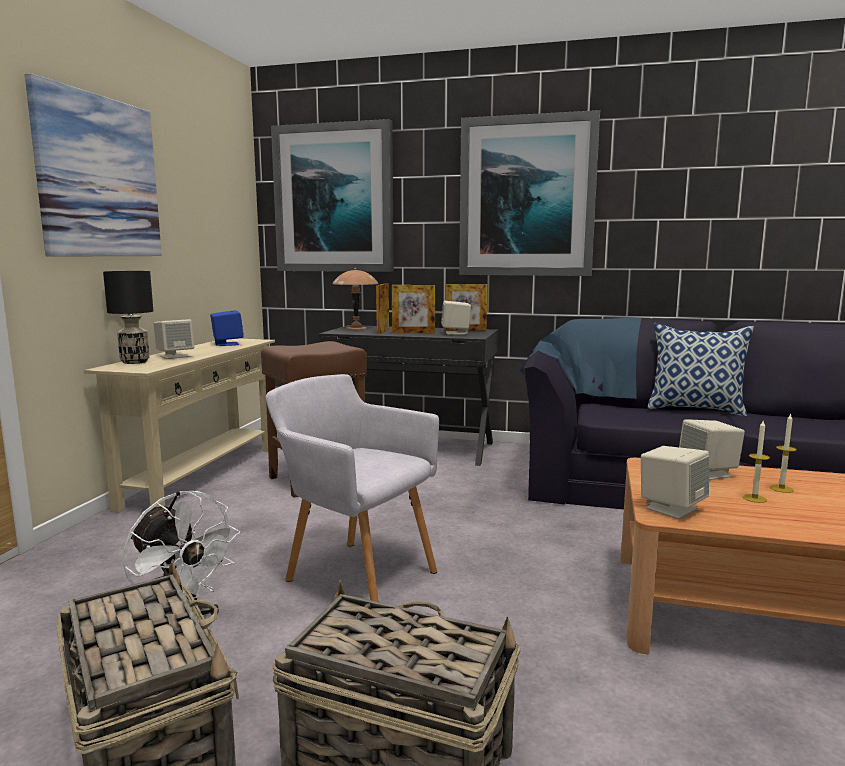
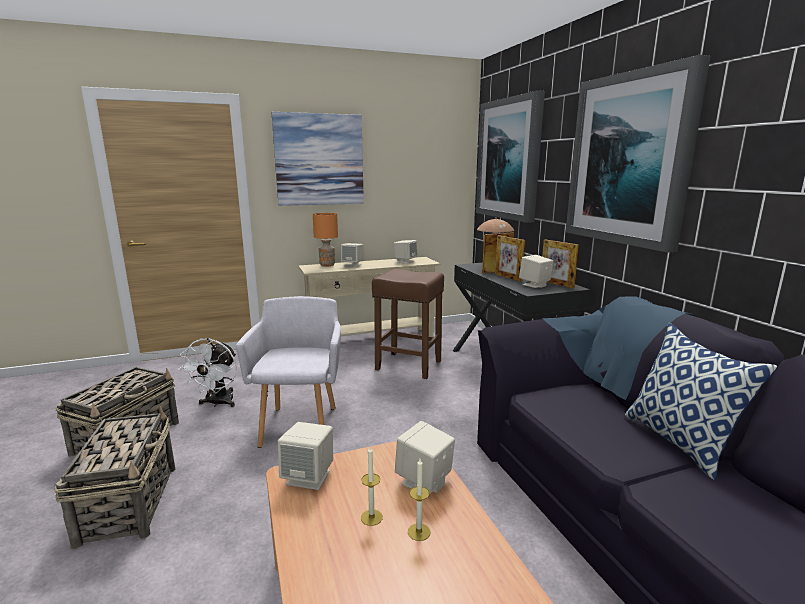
camera: 55 degrees right, 5 degrees up
(134, 362) = (327, 265): black table lamp -> orange table lamp
(227, 344) = (405, 261): blue speaker -> beige speaker

